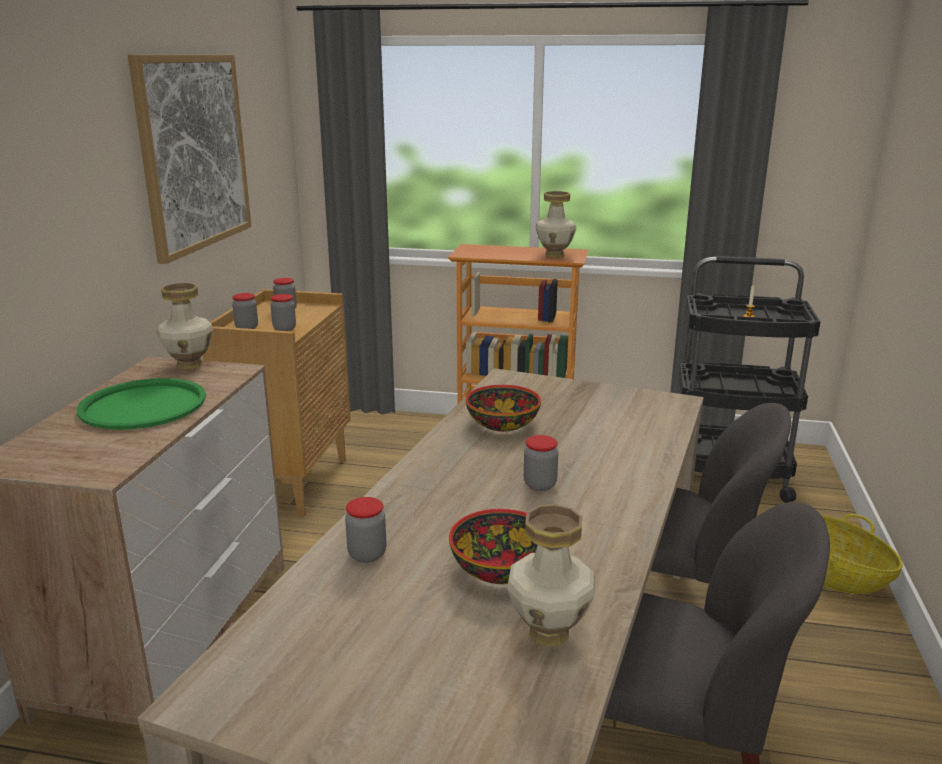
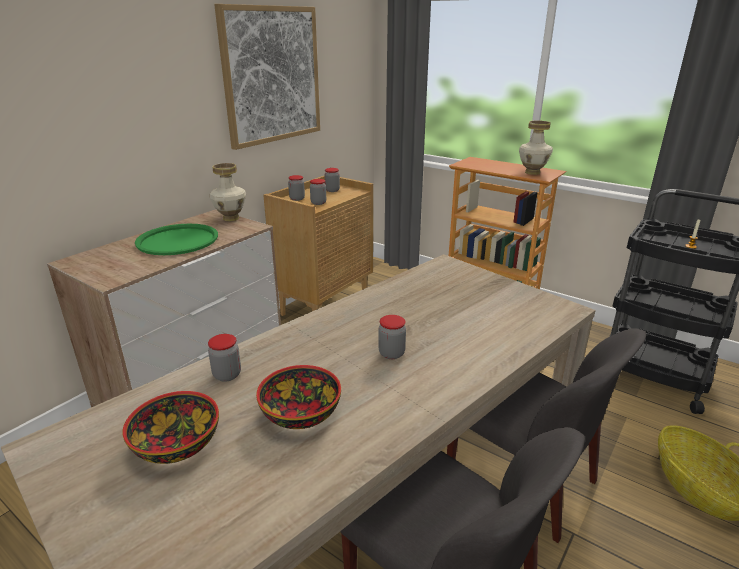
camera: 25 degrees right, 5 degrees up
(502, 424) = (408, 299): bowl -> bowl (176, 445)
(550, 632) = (285, 479): vase -> none

